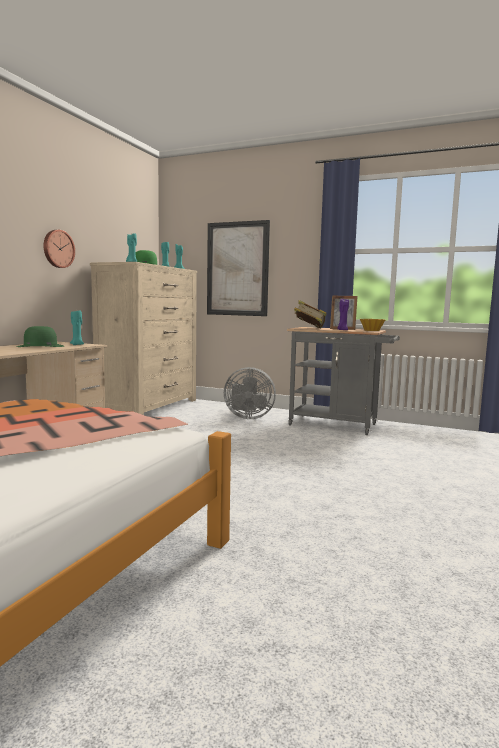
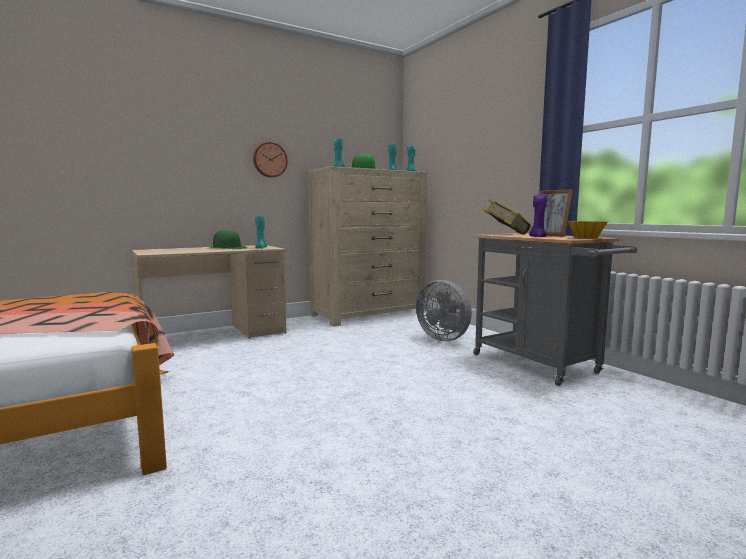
camera: 35 degrees right, 0 degrees up
(237, 269) = (464, 166): picture -> none

